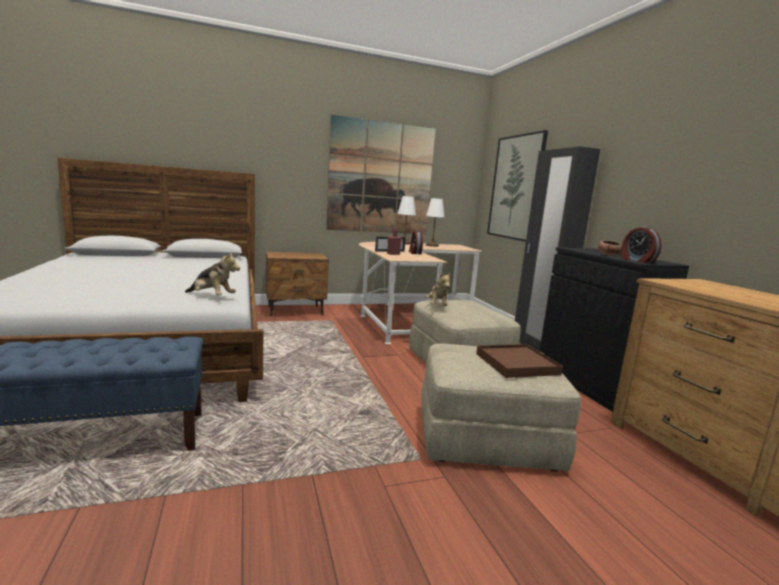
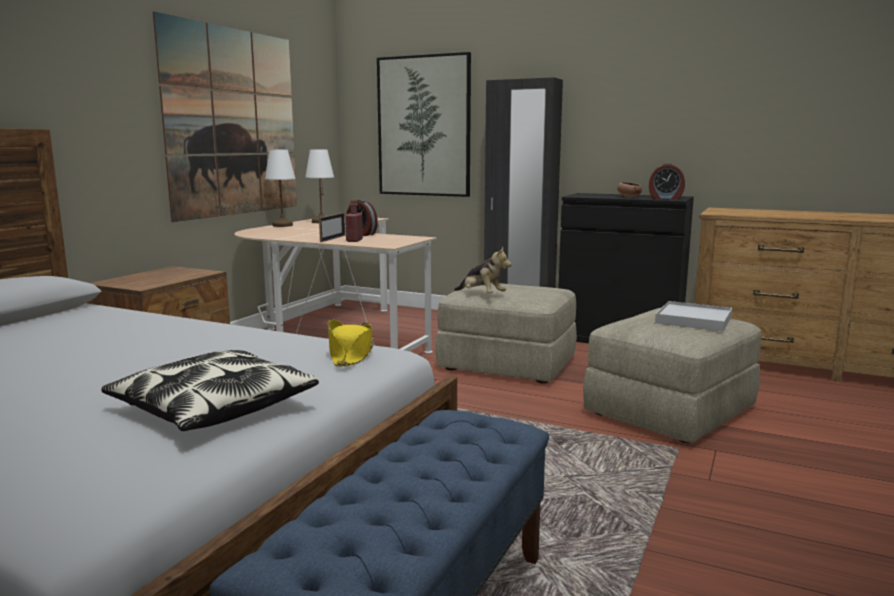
camera: 45 degrees left, 0 degrees up
(101, 294) = (212, 408): none -> pillow
(212, 297) = (350, 354): plush toy -> yellow hat
(516, 364) = (693, 320): brown tray -> white tray

